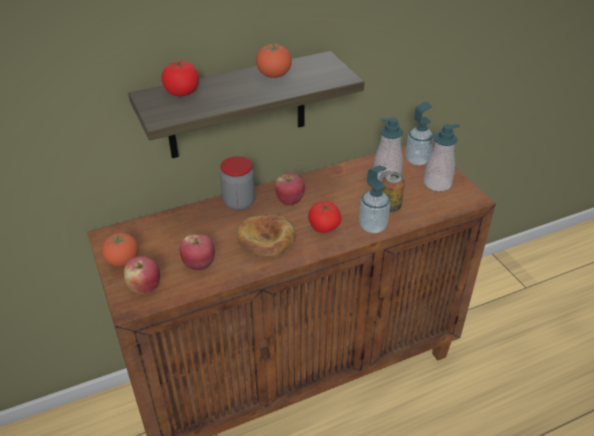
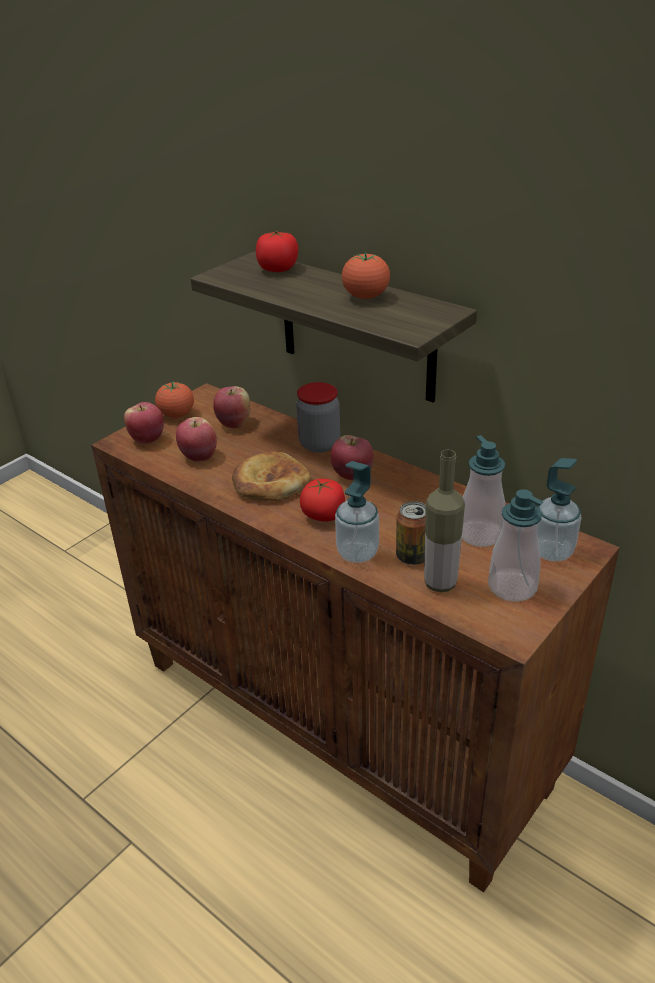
camera: 65 degrees right, 5 degrees down
(170, 234) = (234, 423): none -> apple
(420, 206) = (440, 583): none -> bottle

